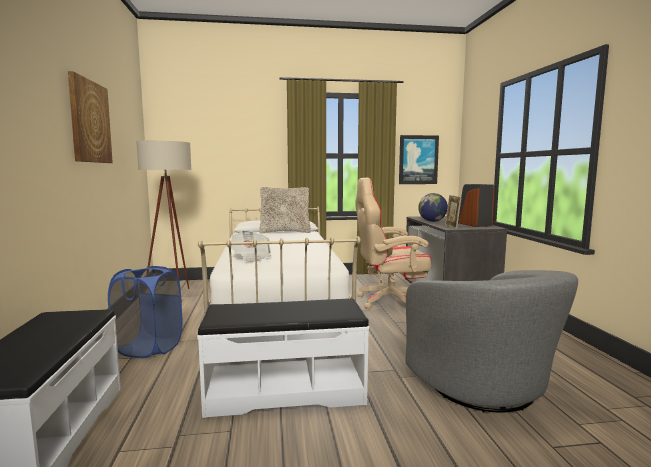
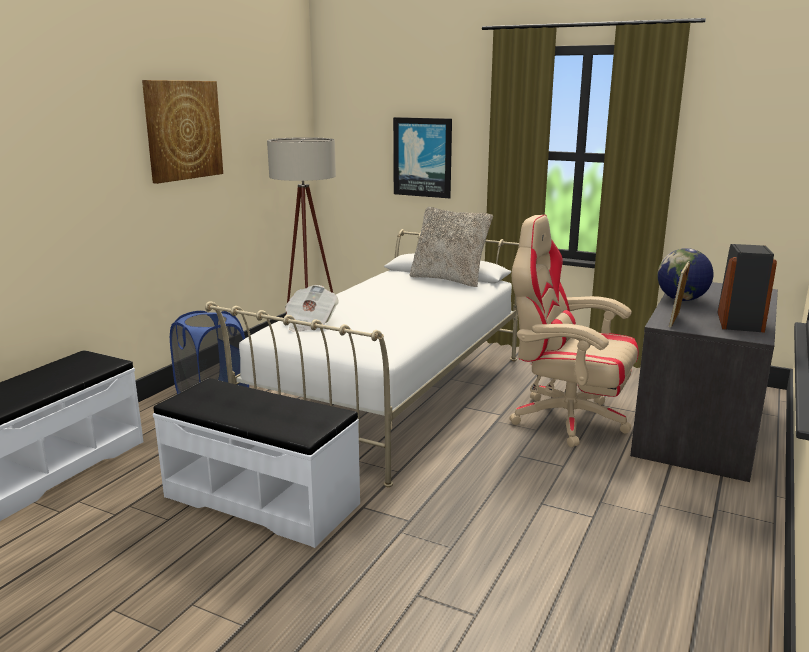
camera: 35 degrees right, 10 degrees up
(418, 160) = (730, 170): picture -> picture (422, 157)
(482, 387) = (477, 587): grey armchair -> none

